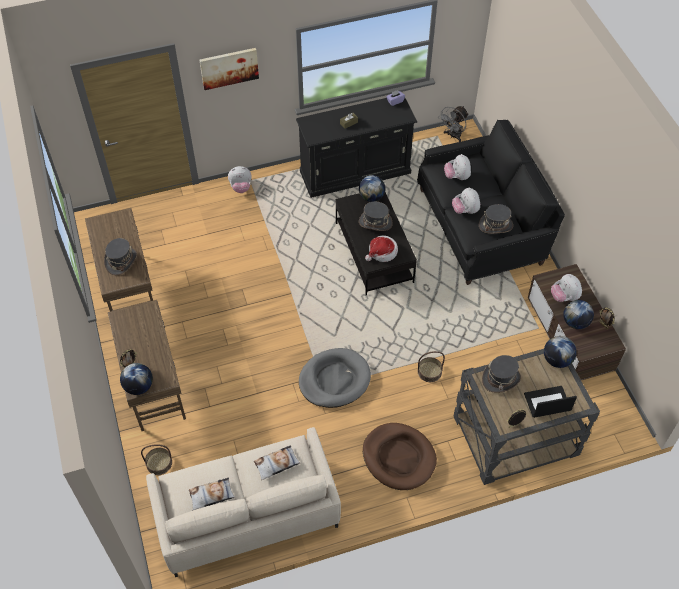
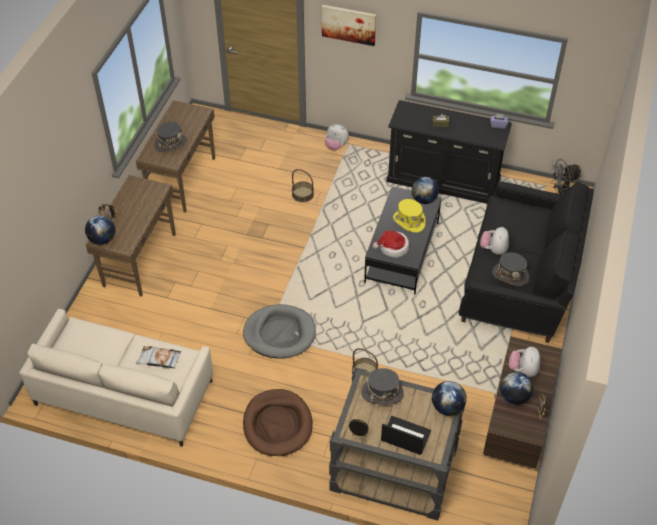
camera: 35 degrees right, 5 degrees down
(159, 463) = (95, 317): basket -> basket (302, 194)
(211, 496) = (92, 353): pillow -> none
(375, 222) = (408, 221): grey hat -> yellow hat
(457, 177) = (511, 218): plush toy -> none

